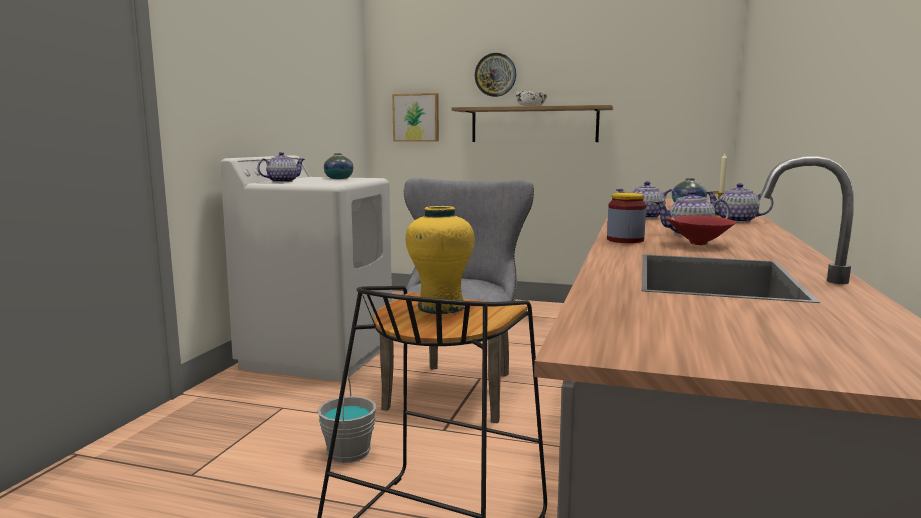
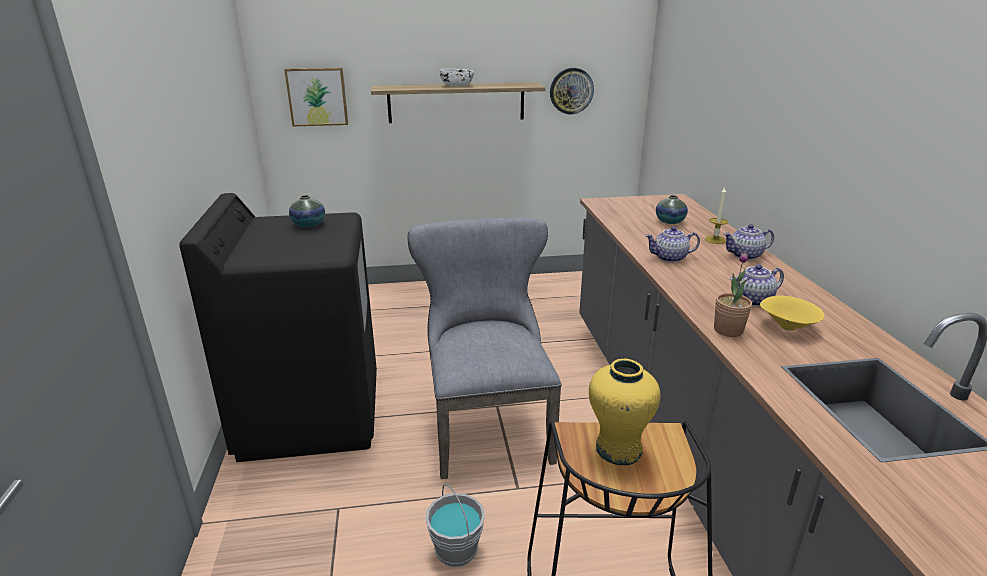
camera: 25 degrees left, 15 degrees up
(282, 181) = (257, 250): teapot -> none
(318, 355) = (311, 414): white washing machine -> black washing machine
(495, 75) = (410, 46): wall clock -> wall clock (571, 91)
(625, 240) = (728, 330): jar -> potted plant
(697, 244) = (786, 327): red bowl -> yellow bowl

